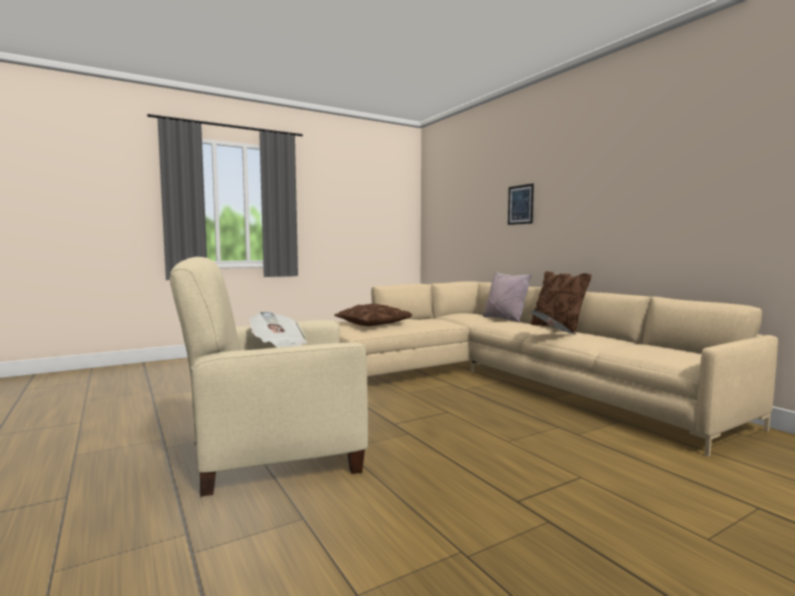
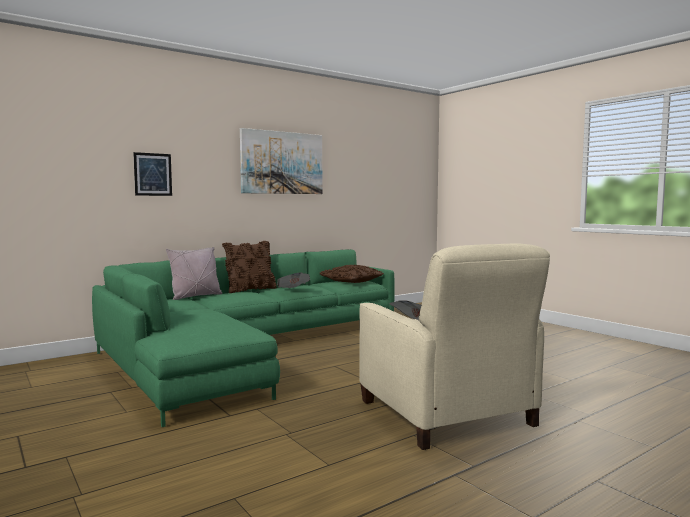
camera: 95 degrees left, 0 degrees up
(373, 324) = (209, 327): brown pillow -> brown pillow (351, 281)
(499, 381) = (244, 350): beige sofa -> green sofa
(653, 168) = (282, 163): none -> picture

